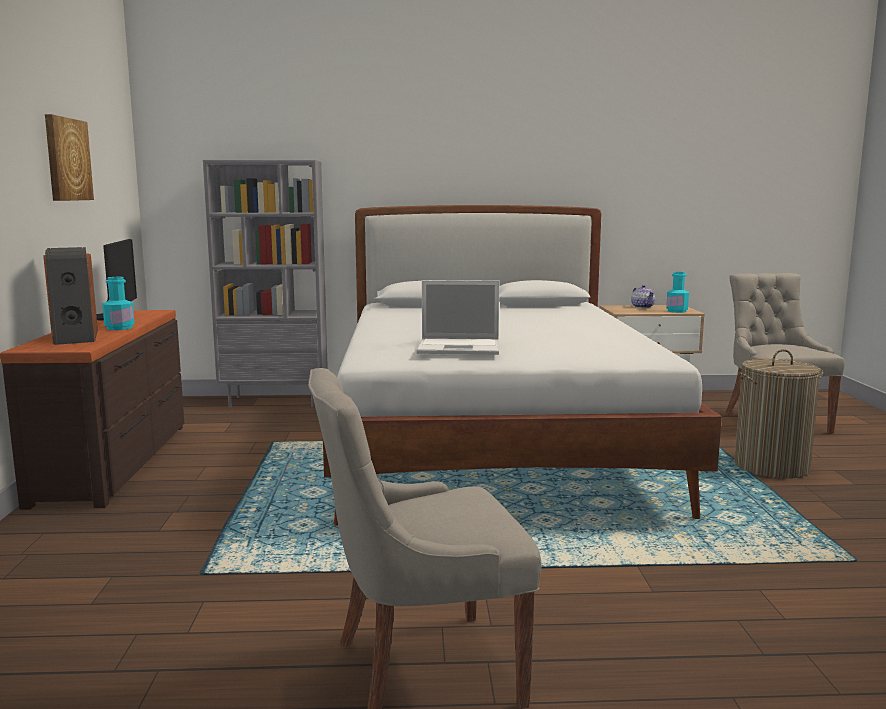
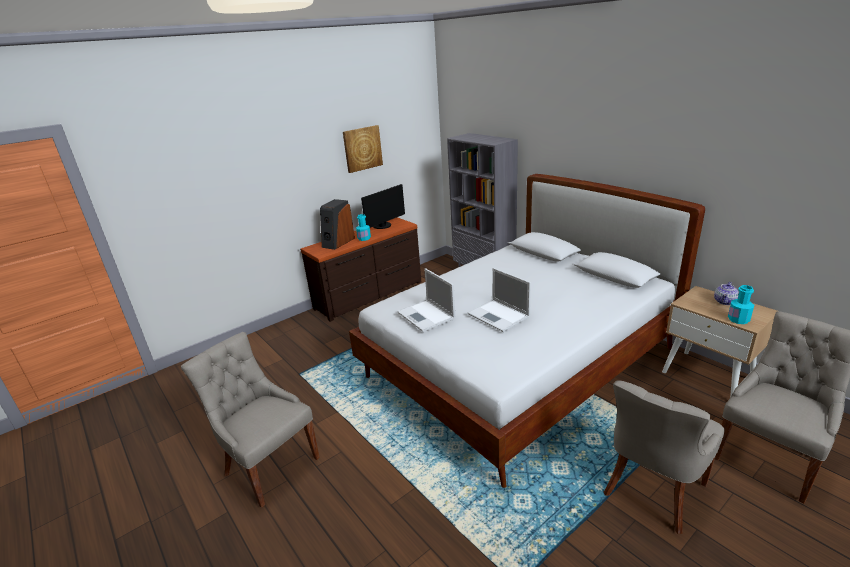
camera: 55 degrees right, 15 degrees up
(531, 334) = (499, 316): none -> laptop
(771, 466) = (652, 490): laundry basket -> grey chair

